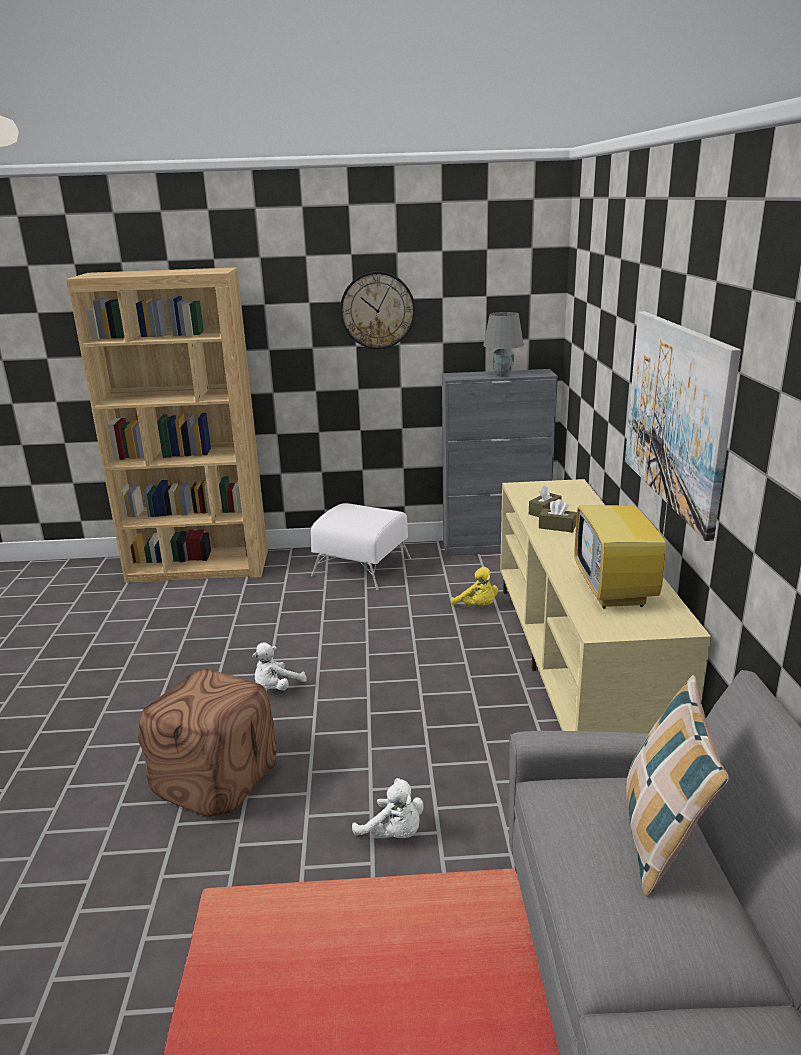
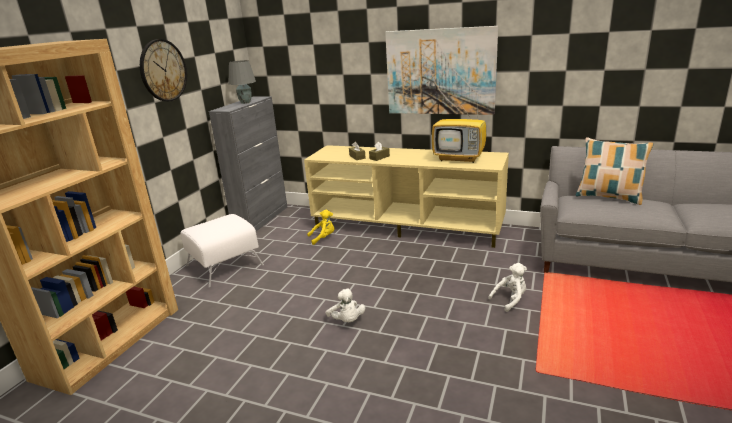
camera: 65 degrees left, 0 degrees up
(217, 779) = (434, 357): brown ottoman -> none

